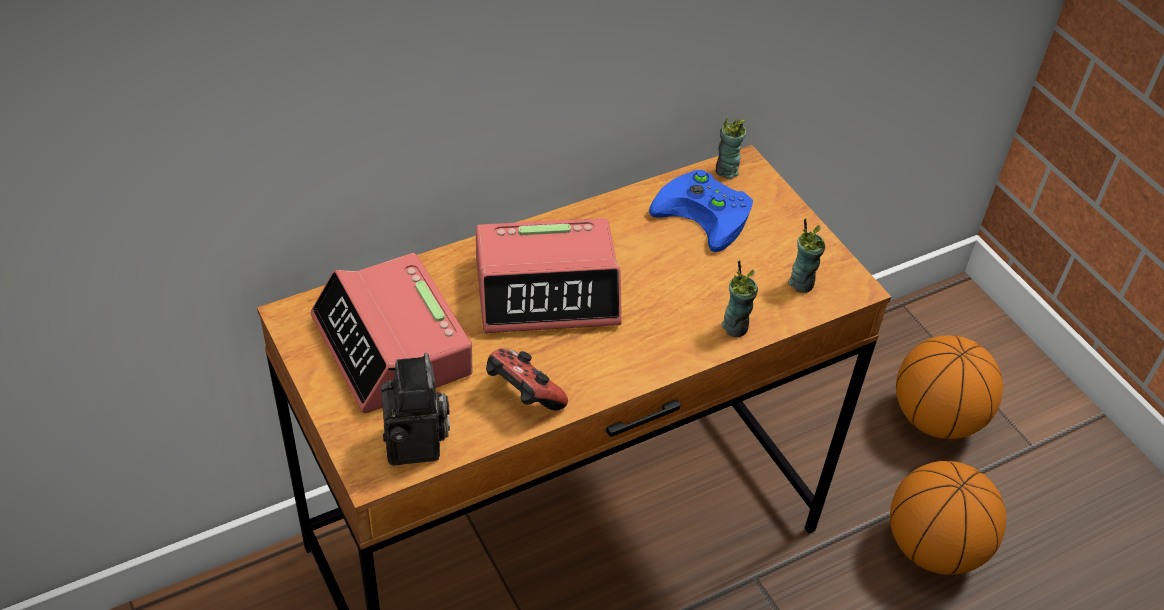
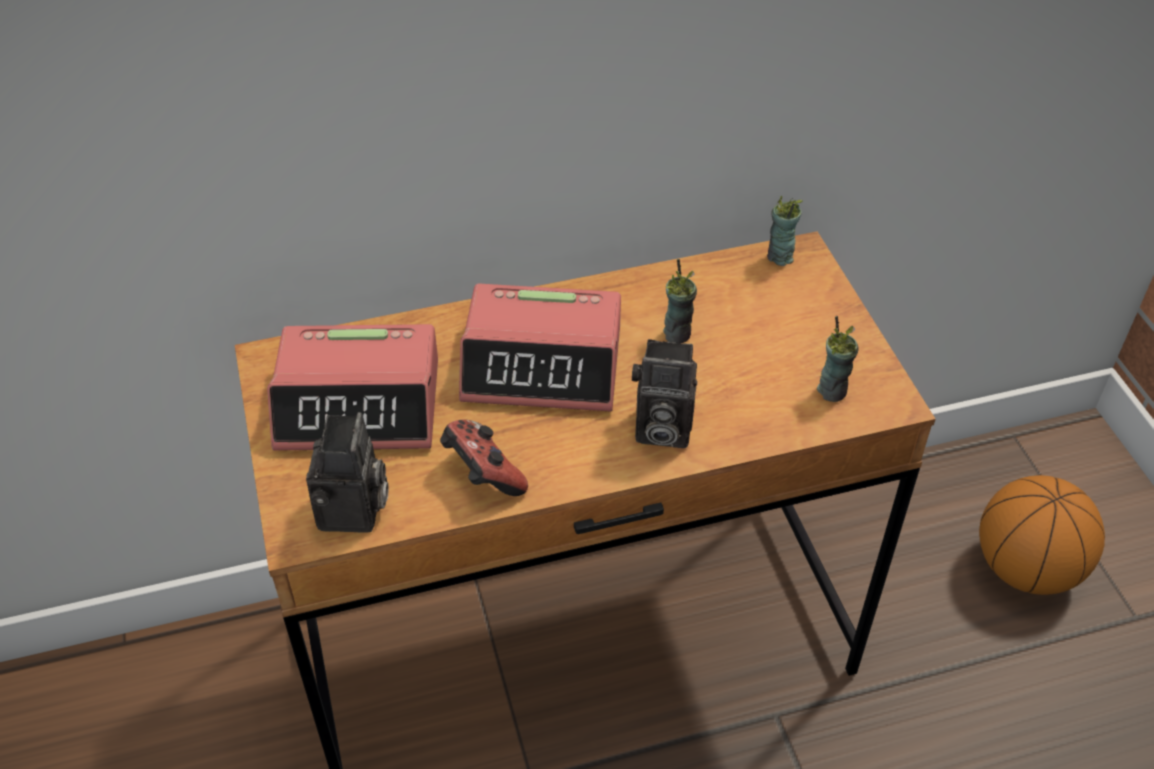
camera: 15 degrees right, 0 degrees up
(392, 347) = (360, 404): alarm clock -> alarm clock turned 75 degrees counterclockwise
(665, 335) = (659, 429): none -> camera
(708, 214) = (745, 302): blue game controller -> none
(735, 327) = (742, 430): cup -> cup (677, 334)
(933, 548) = (991, 715): basketball -> none

